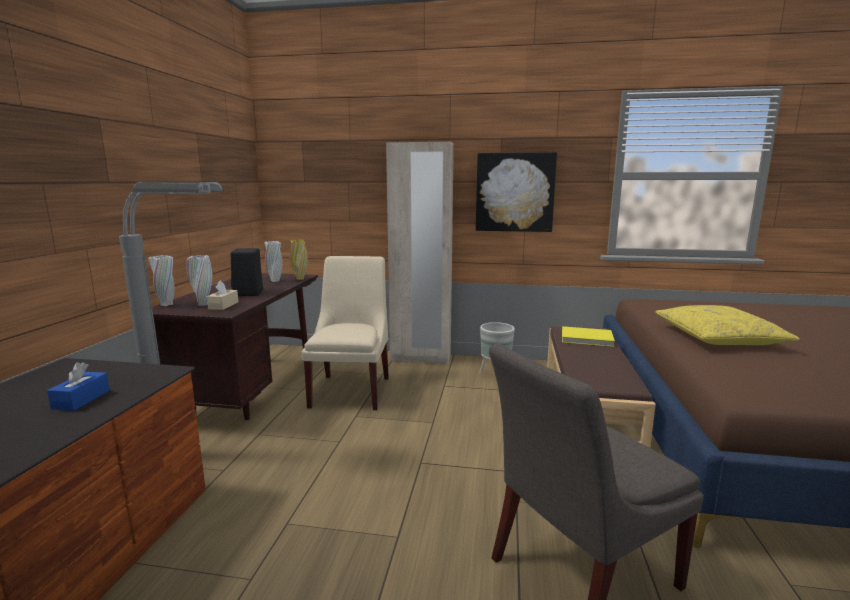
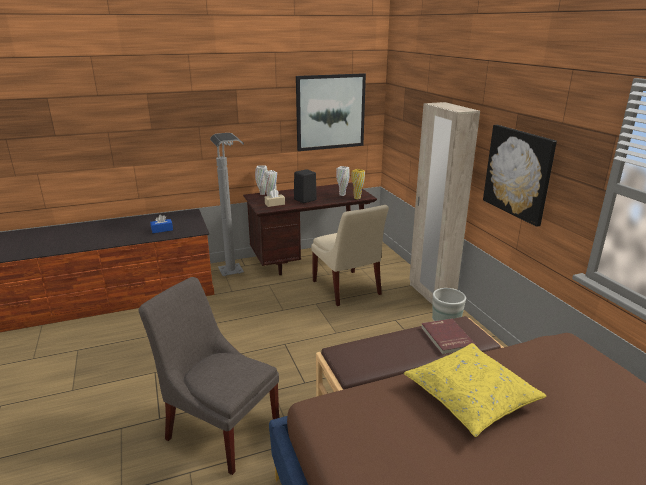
camera: 60 degrees right, 10 degrees up
(216, 173) = (330, 112): none -> picture
(352, 390) = (347, 289): beige chair -> beige chair turned 90 degrees clockwise
(586, 339) = (446, 338): yellow book -> red book

